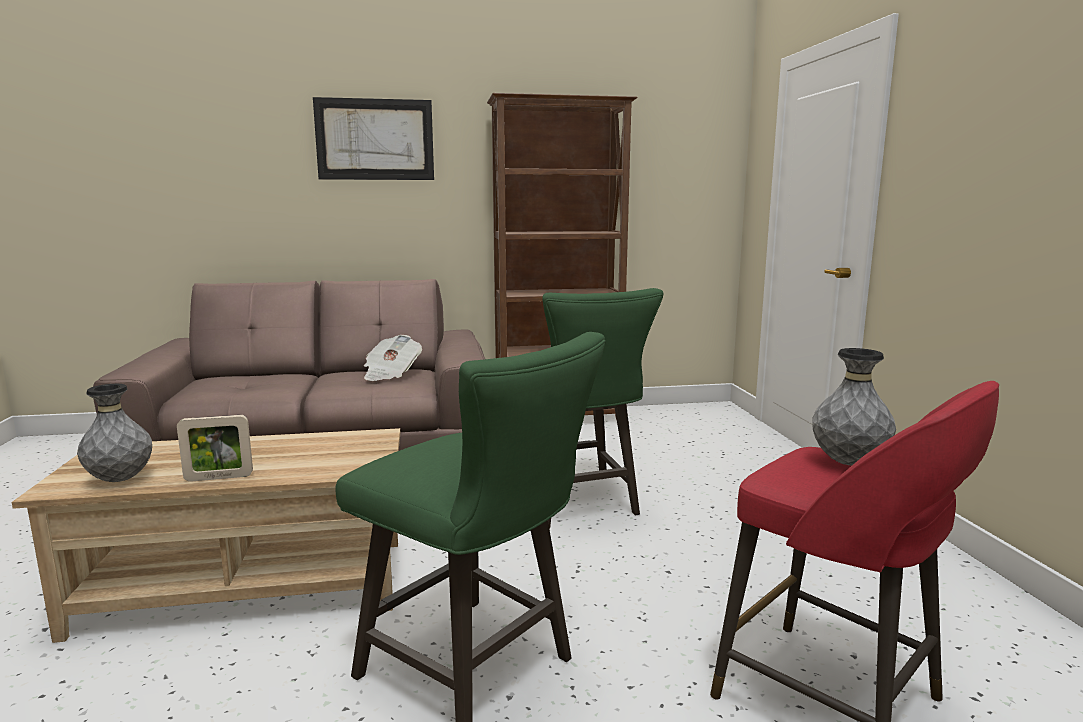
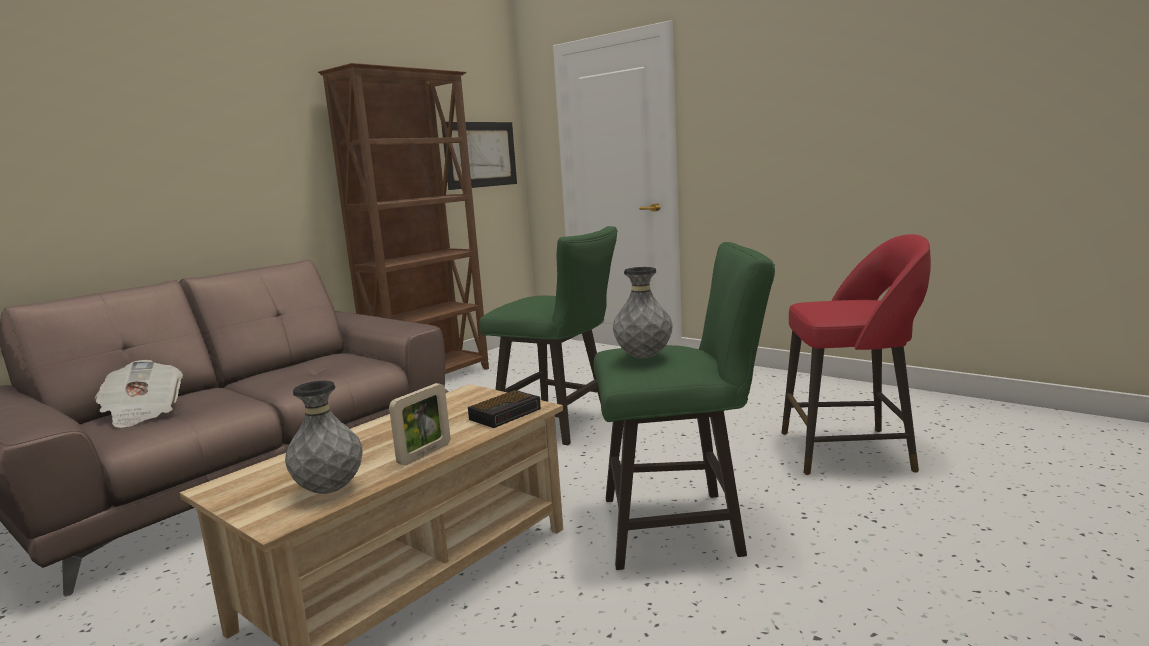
camera: 40 degrees left, 0 degrees up
(342, 467) = (506, 413): none -> alarm clock
(375, 139) = (200, 110): picture -> picture (480, 154)
(391, 374) = (320, 362): newspaper -> newspaper (143, 413)
(848, 463) = (836, 302): grey vase -> grey vase (643, 357)

